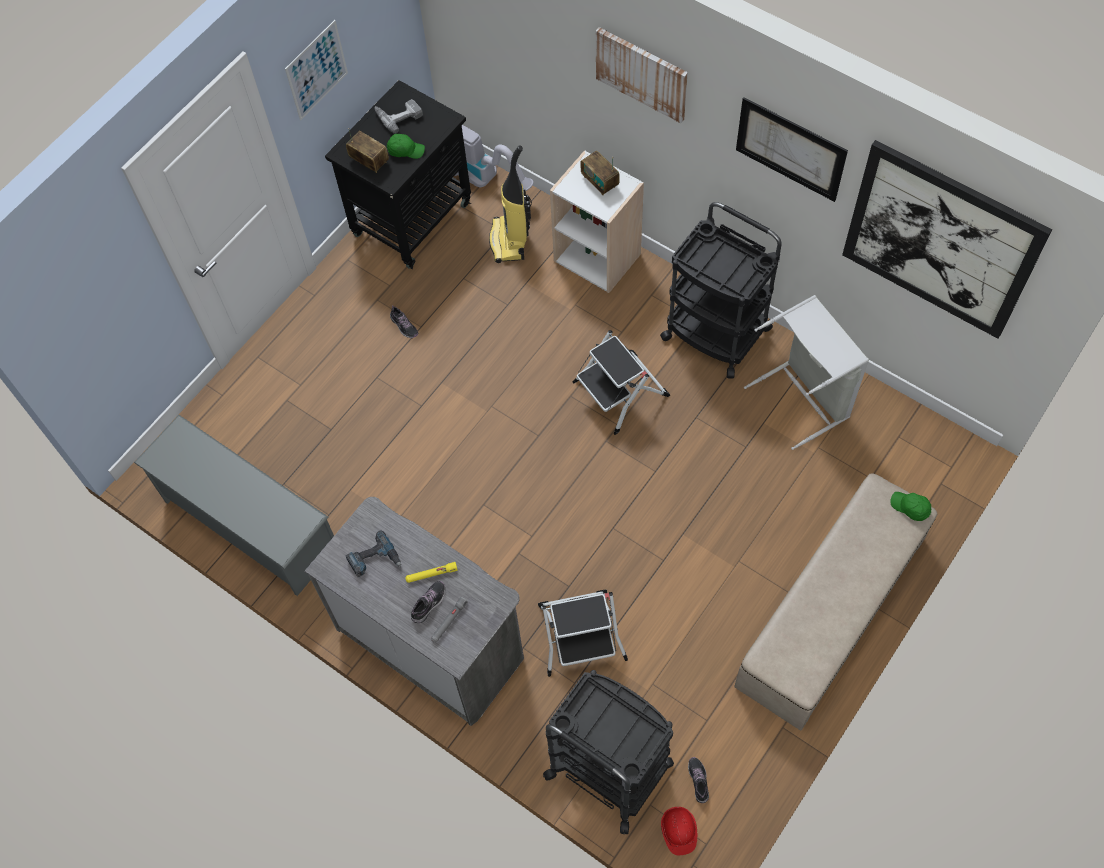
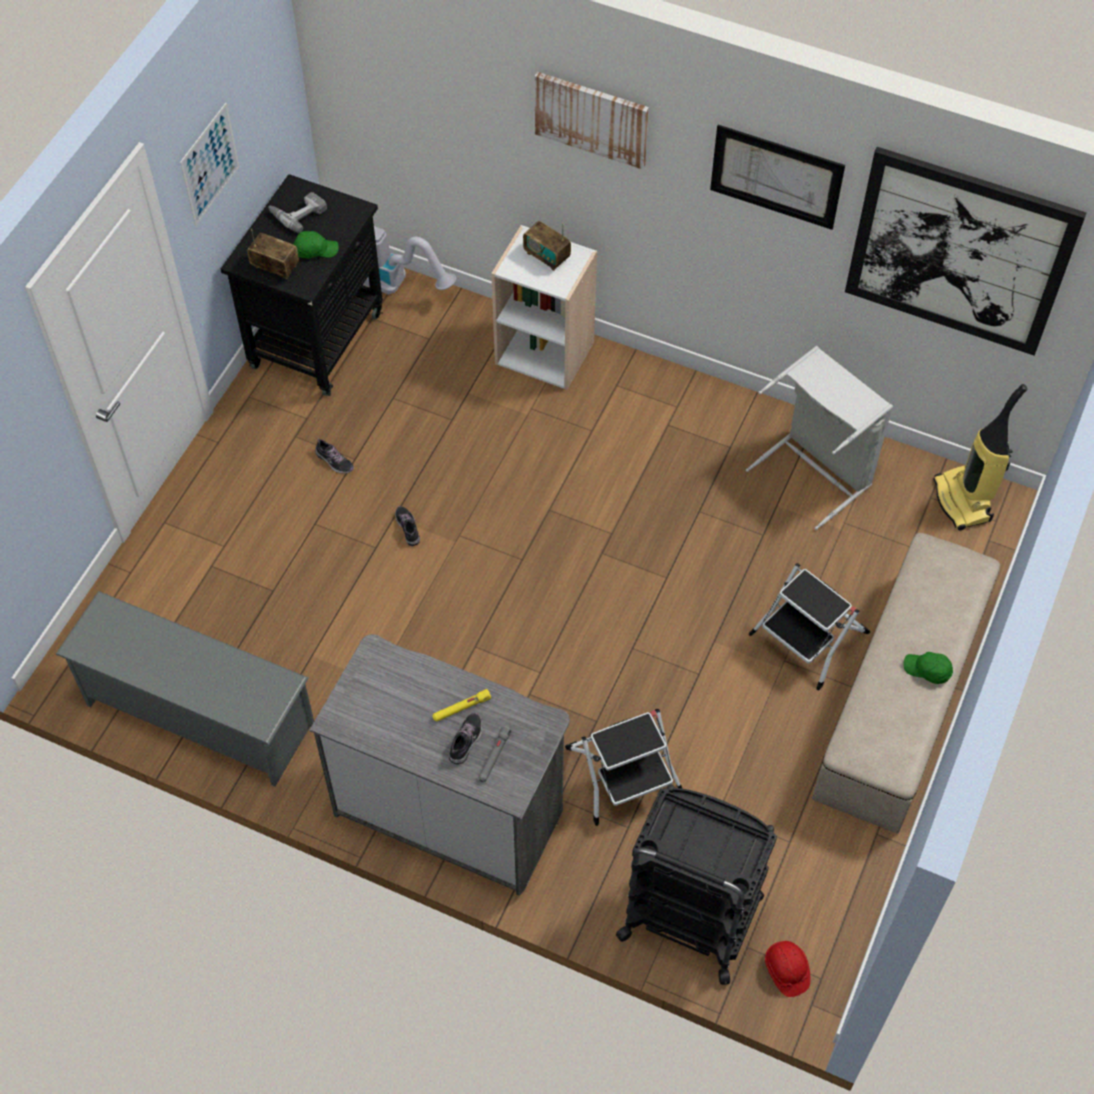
camera: 15 degrees left, 5 degrees down
(374, 560) = (390, 704): power drill -> none
(510, 241) = (438, 349): vacuum cleaner -> vacuum cleaner (963, 501)
(620, 391) = (605, 496): step ladder -> step ladder (809, 636)
(698, 781) = (795, 910): shoe -> shoe (408, 528)
(715, 333) = (699, 417): black cart -> none
(910, 508) = (970, 562): green cap -> green cap (927, 670)

